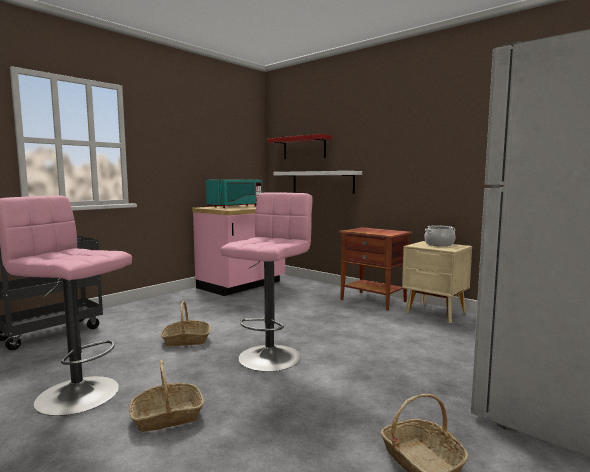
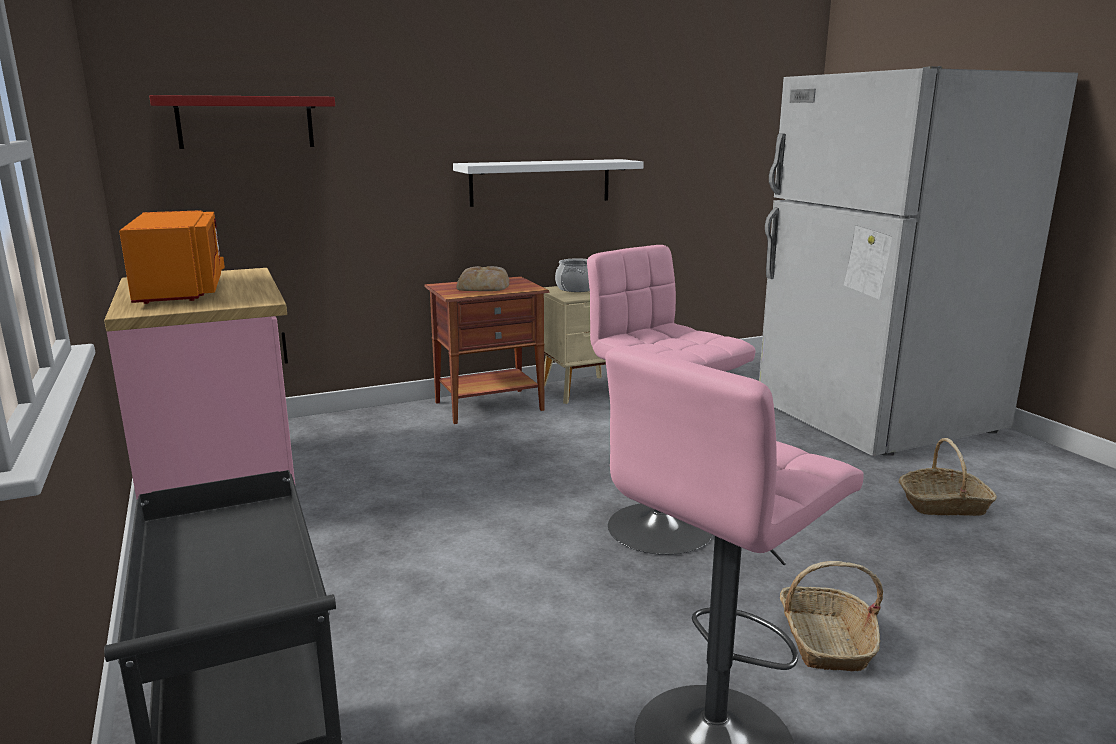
camera: 65 degrees left, 10 degrees up
(186, 340) = (519, 592): basket -> none
(236, 206) = (181, 291): turquoise microwave -> orange microwave
(322, 182) = (311, 202): white shelf -> white shelf (540, 182)
(375, 231) = (484, 286): none -> bread

